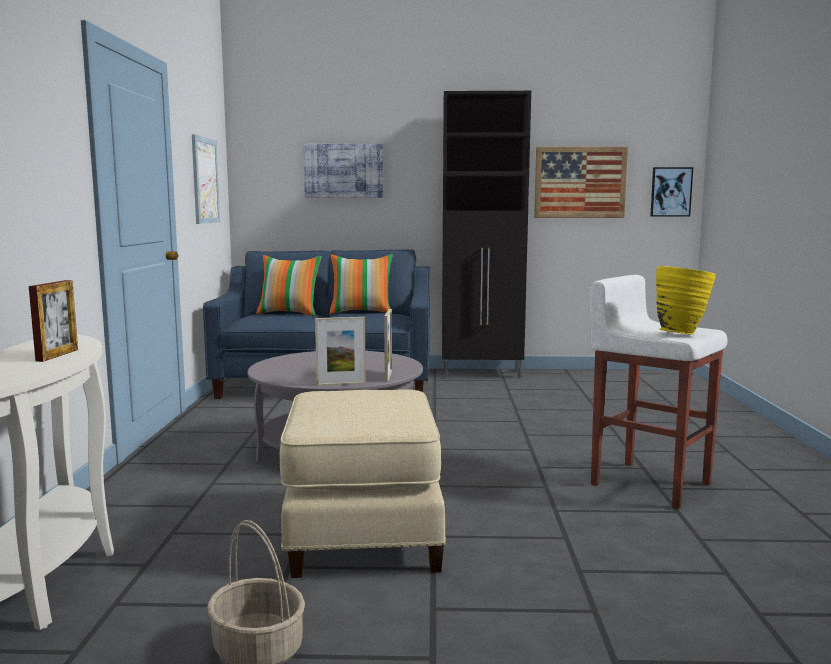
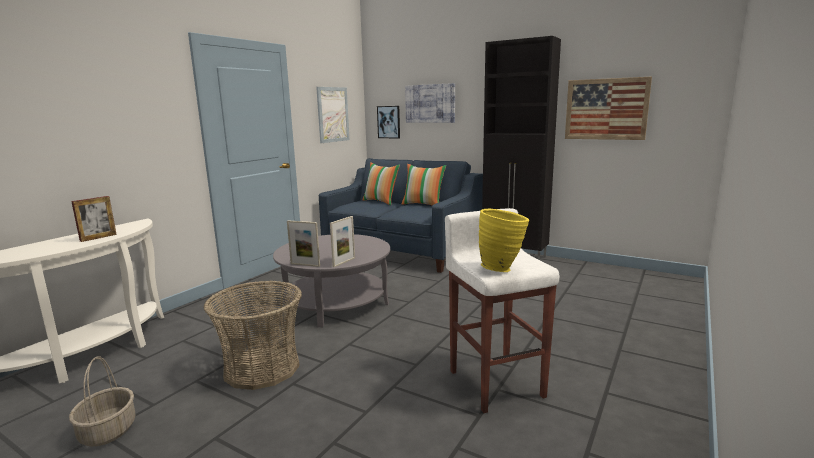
camera: 30 degrees right, 5 degrees up
(361, 532) = (262, 368): beige ottoman -> basket
(671, 192) = (694, 116): picture -> picture (389, 122)

